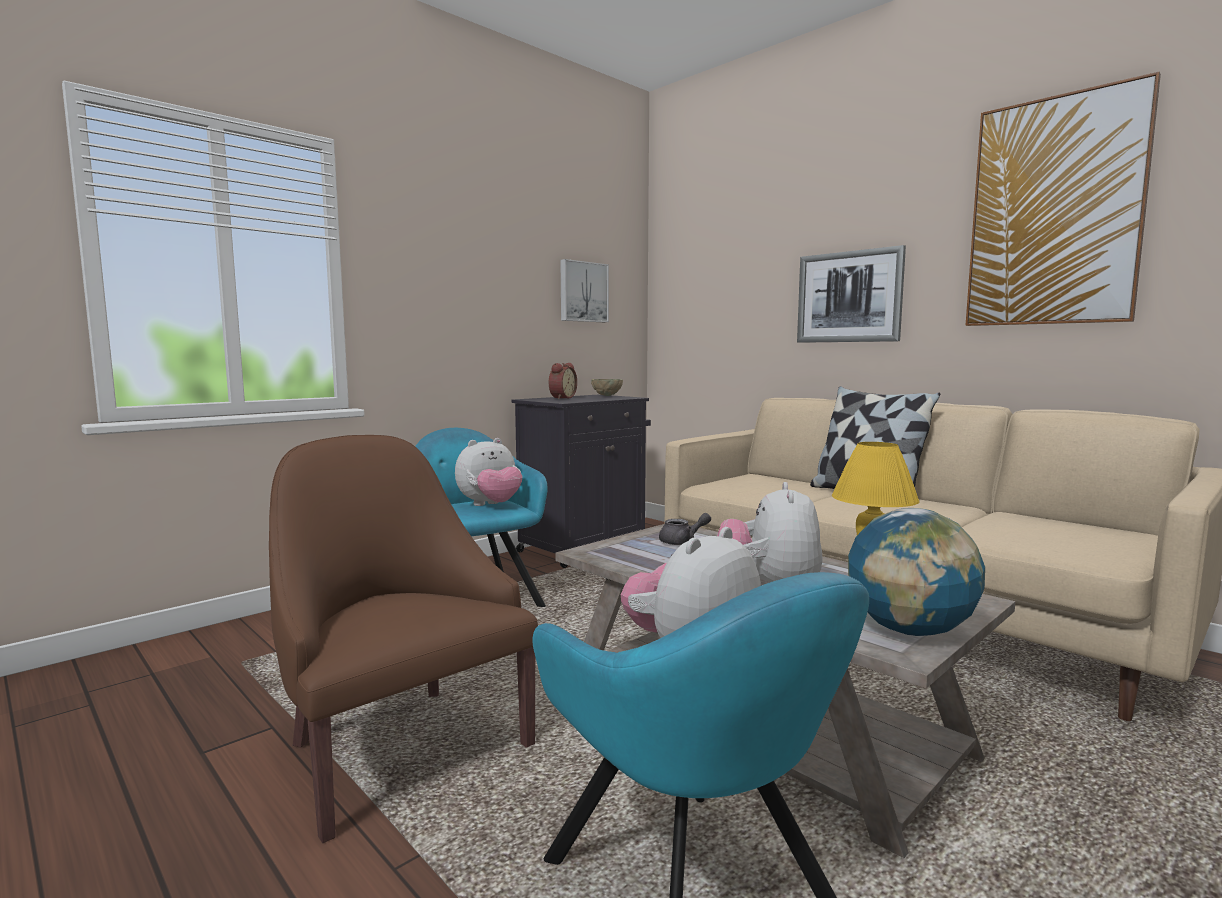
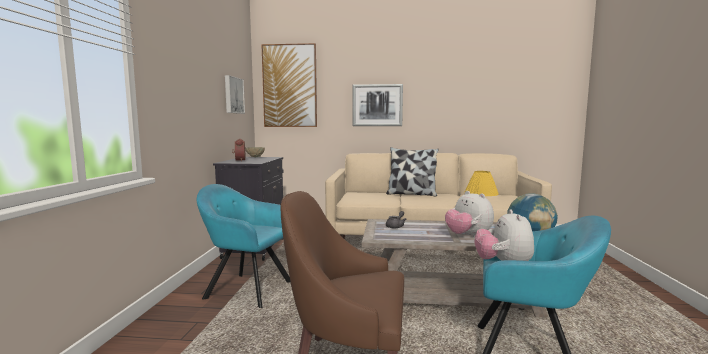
camera: 40 degrees left, 0 degrees up
(490, 505) = (256, 229): plush toy -> none
(1054, 212) = (460, 77): picture -> picture (290, 86)

